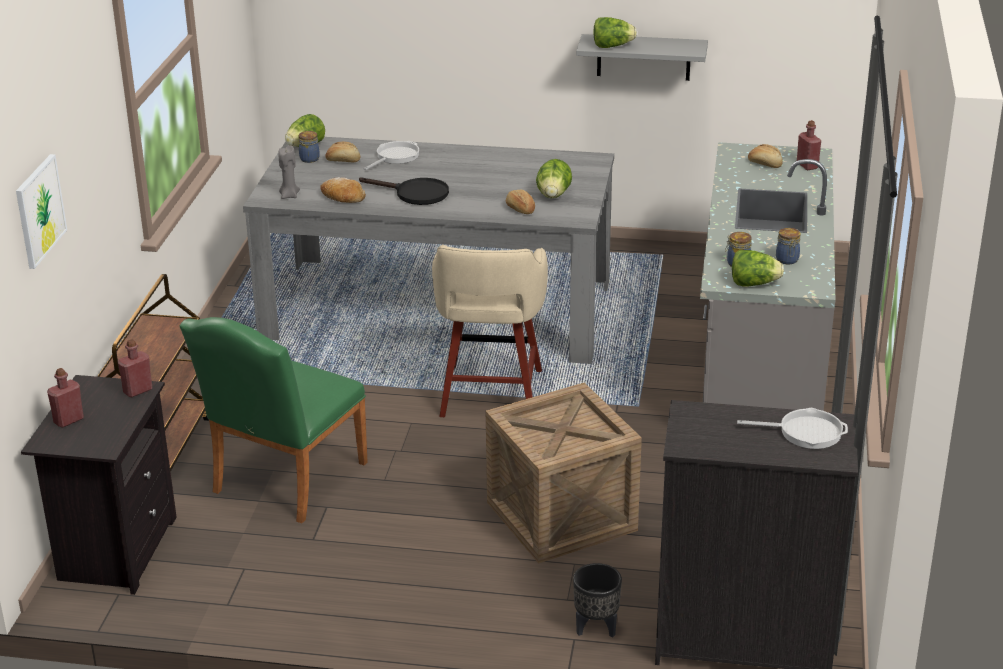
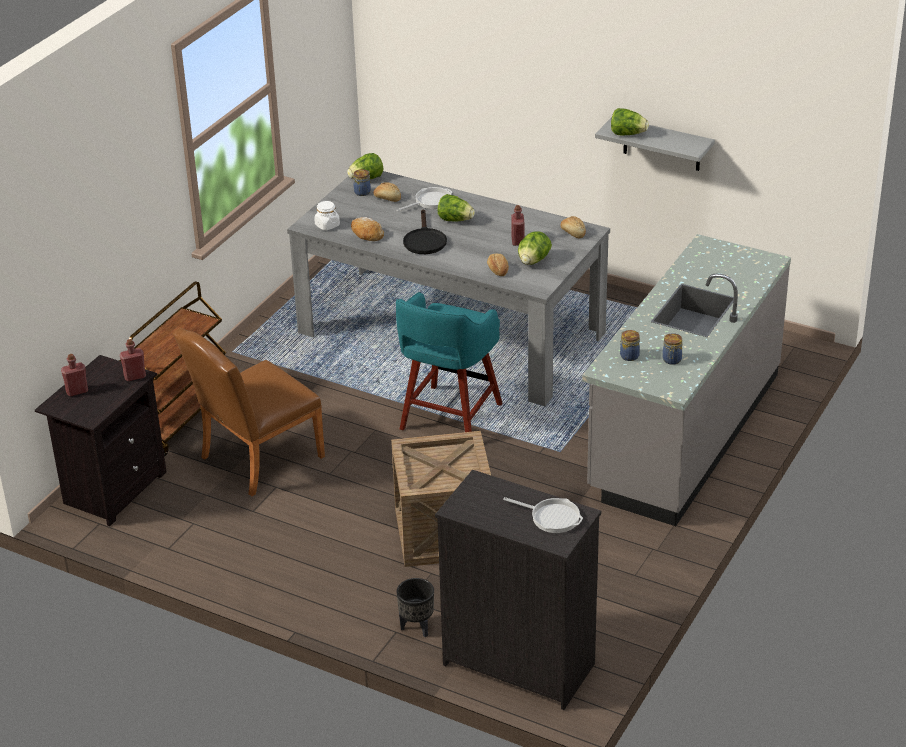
camera: 20 degrees right, 5 degrees up
(39, 210) = (74, 235): picture -> none
(284, 482) = (255, 460): green chair -> brown chair
(289, 196) = (327, 225): grey candle -> white jar
(415, 194) = (424, 240): black frying pan -> black frying pan turned 45 degrees clockwise
(490, 395) = (449, 418): beige stool -> turquoise stool
(754, 284) = (628, 377): lettuce -> lettuce (455, 220)
(765, 164) = (721, 263): bread -> bread (573, 233)
(807, 166) = (756, 271): red bottle -> red bottle (518, 241)

